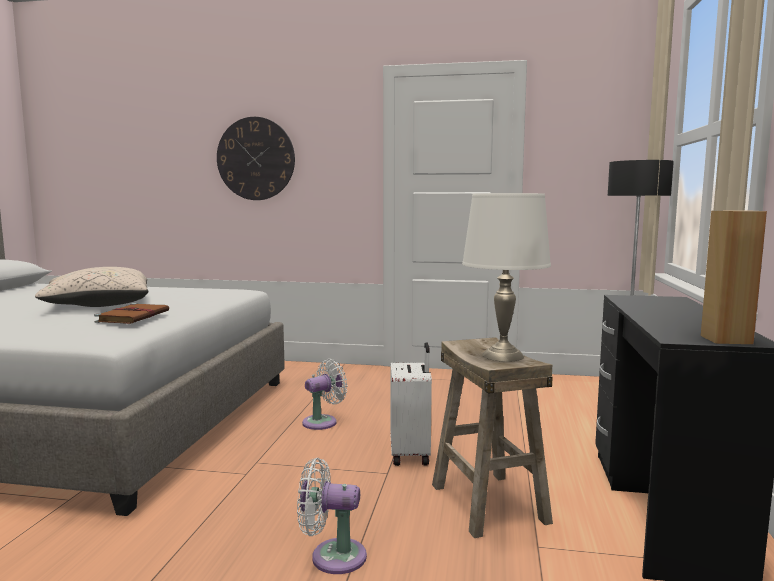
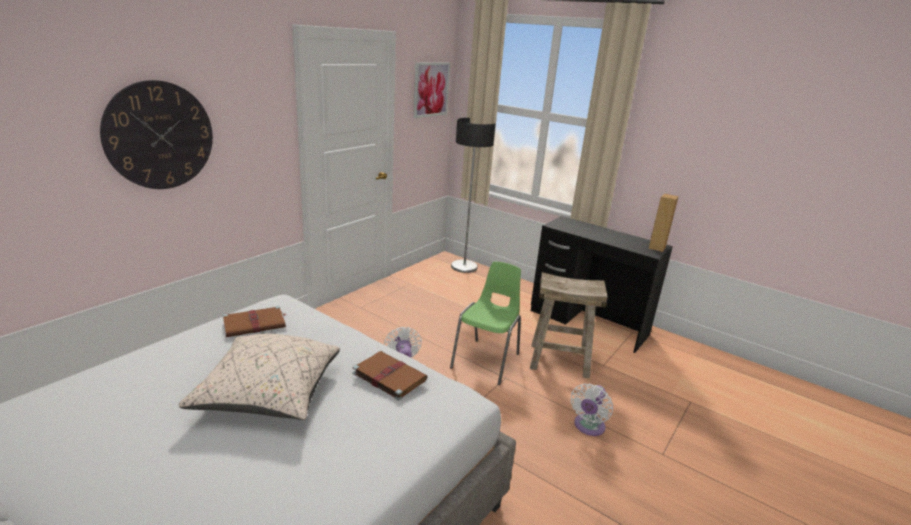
camera: 65 degrees left, 15 degrees up
(199, 291) = (255, 324): none -> brown book
(411, 454) = (487, 361): white suitcase -> green chair
(502, 355) = (578, 283): white table lamp -> none
(599, 129) = (431, 89): none -> picture

